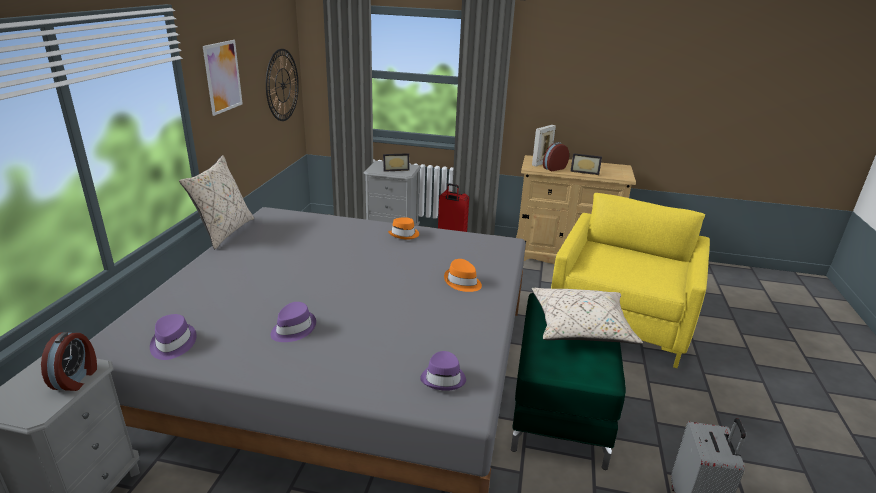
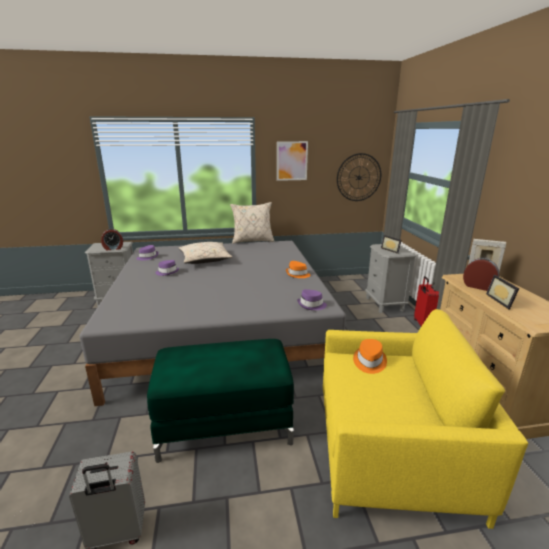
camera: 70 degrees right, 5 degrees down
(443, 378) = (130, 313): purple hat -> purple hat (312, 305)
(462, 282) = (245, 301): orange hat -> orange hat (369, 361)
(581, 327) = (229, 363): beige pillow -> beige pillow (205, 260)

